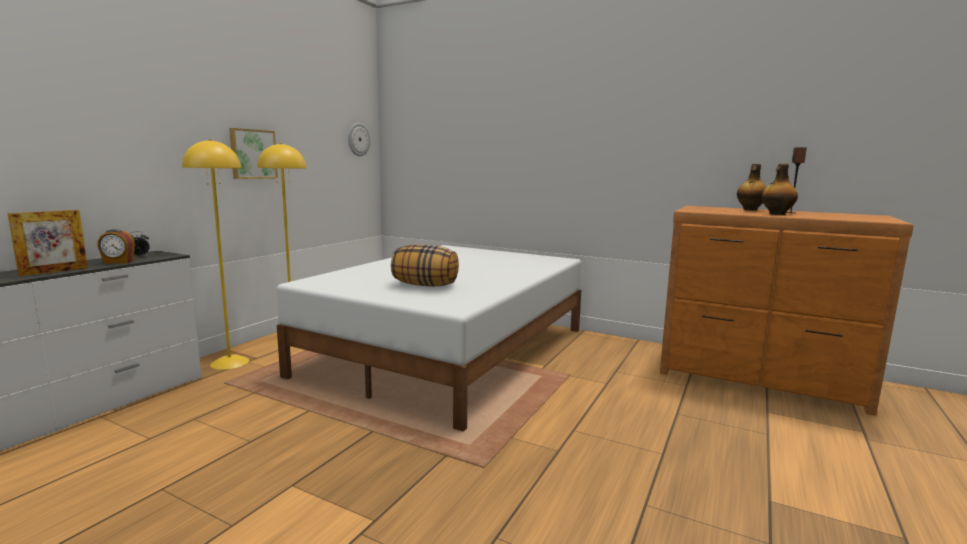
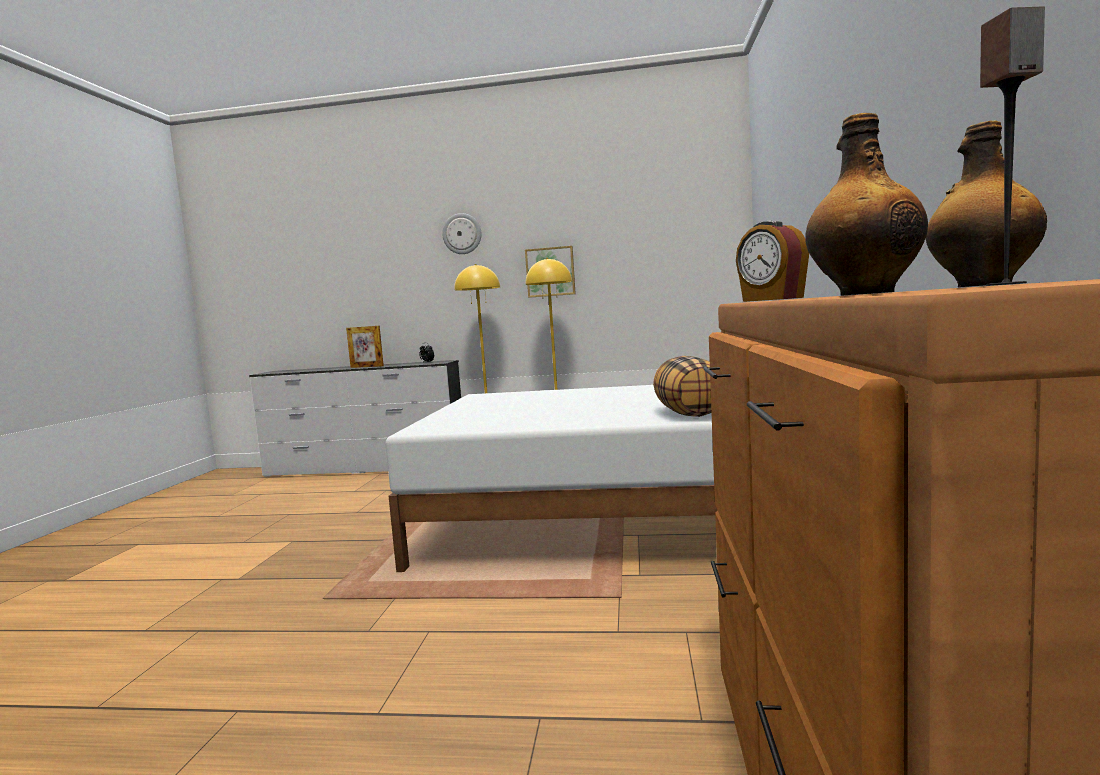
camera: 70 degrees right, 5 degrees down
(118, 262) = (404, 364): alarm clock -> alarm clock (771, 299)
(358, 139) = (707, 236): wall clock -> wall clock (462, 234)
(425, 285) = (511, 410): pillow -> pillow (690, 414)

